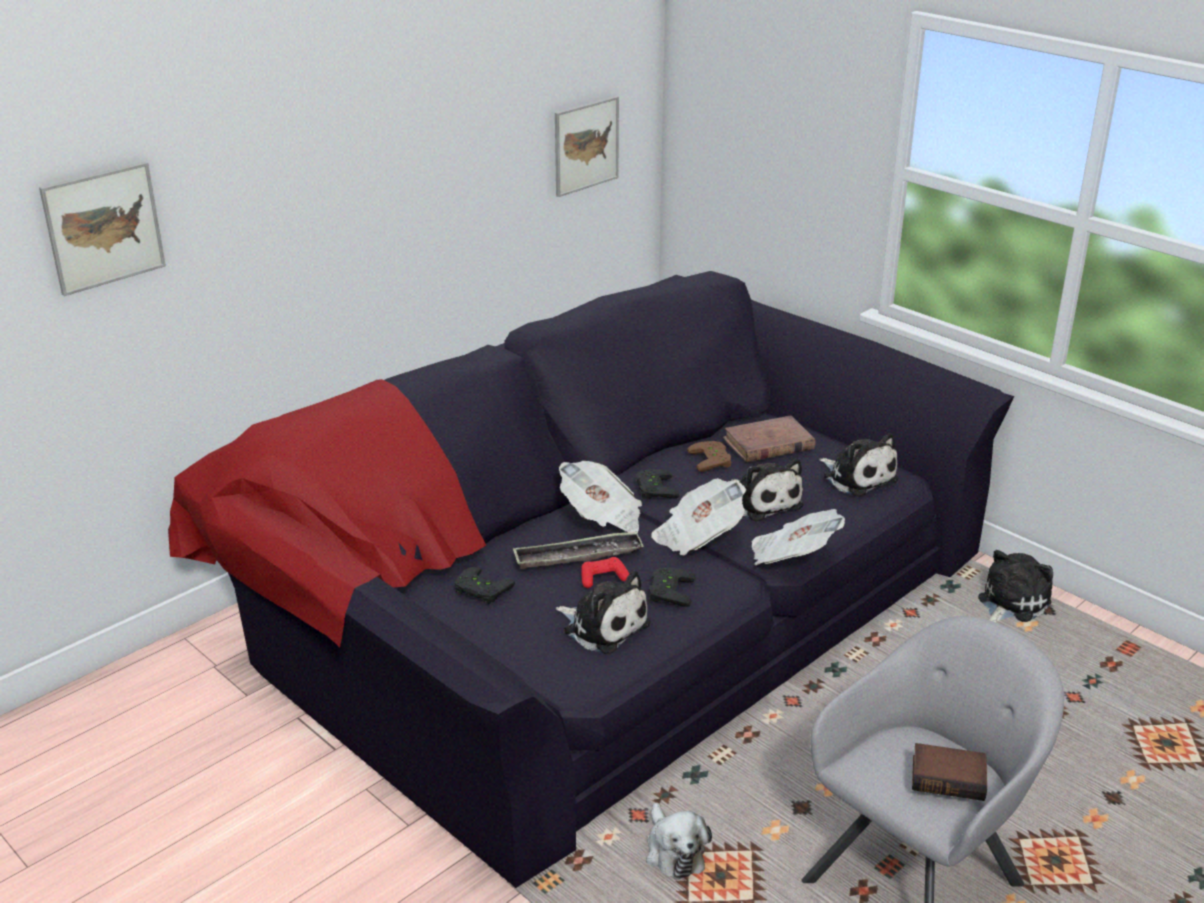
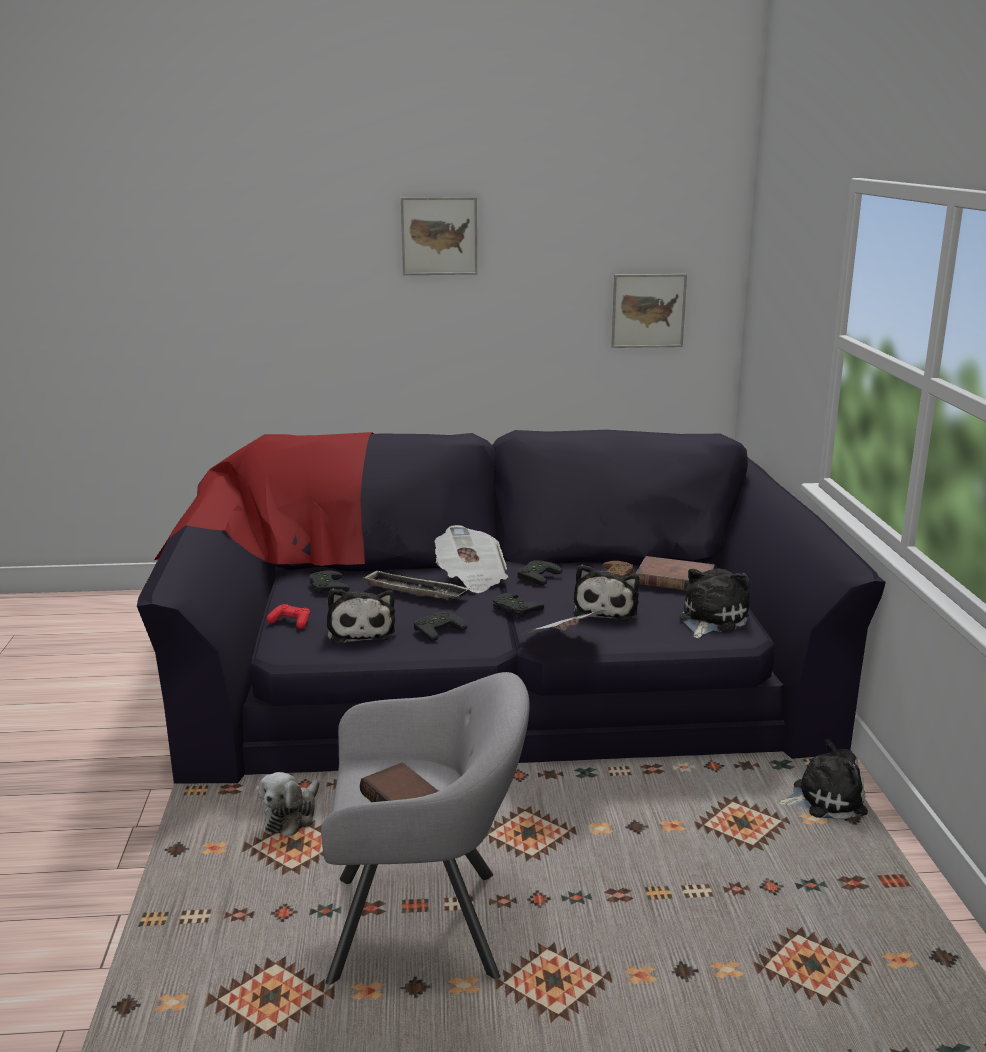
camera: 40 degrees right, 10 degrees down
(103, 227) = (202, 273): picture -> picture (439, 236)
(603, 578) = (411, 608): red game controller -> red game controller (290, 622)
(697, 537) = (514, 609): newspaper -> black game controller
(857, 477) = (710, 620): plush toy -> plush toy turned 150 degrees counterclockwise

